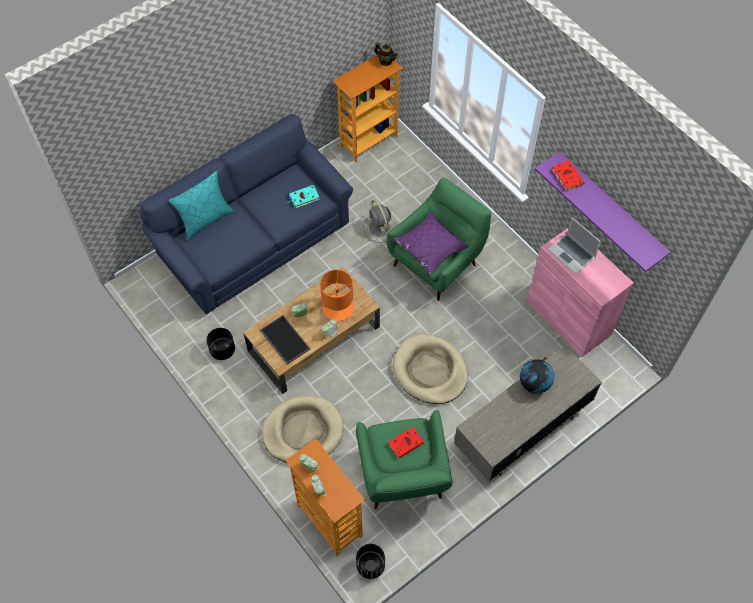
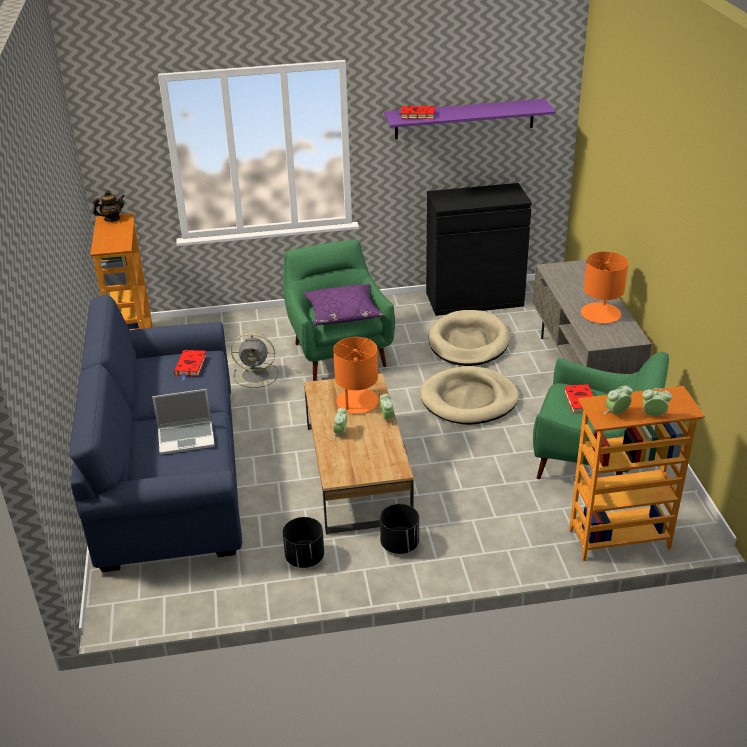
camera: 60 degrees left, 25 degrees down
(205, 219) = (131, 453): turquoise pillow -> none
(284, 339) = (365, 457): tray -> none
(303, 198) = (190, 366): turquoise book -> red book
(303, 431) = (479, 522): beige dog bed -> beige dog bed (468, 342)
(370, 565) = (695, 524): black planter -> black planter (400, 544)
(515, 418) = (601, 313): none -> orange table lamp
(534, 384) = (568, 292): globe -> none
(568, 318) = (474, 299): pink cabinet -> black cabinet
(572, 254) = (460, 199): laptop -> laptop (187, 438)

